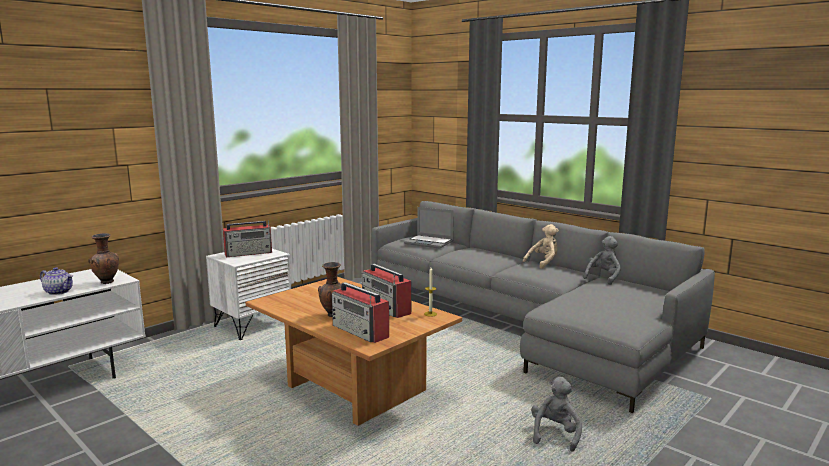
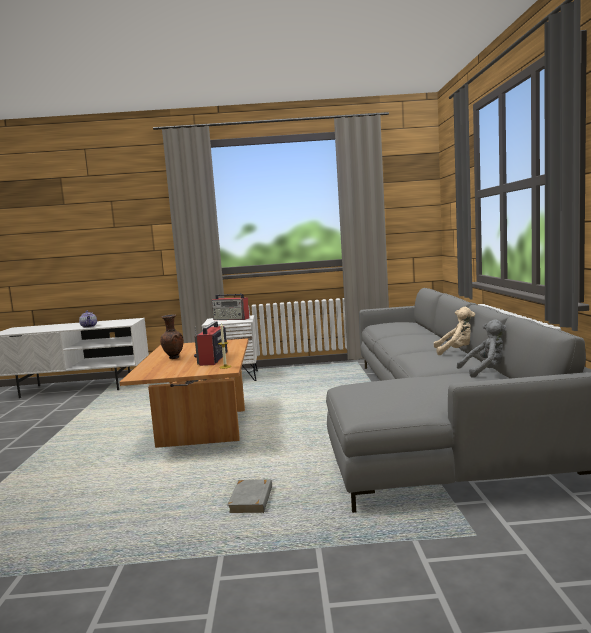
camera: 45 degrees right, 5 degrees down
(107, 283) = (116, 325): brown vase -> none
(361, 331) = (157, 368): radio -> none
(429, 243) = (398, 327): laptop -> none
(555, 434) = (251, 500): grey plush toy -> grey book

